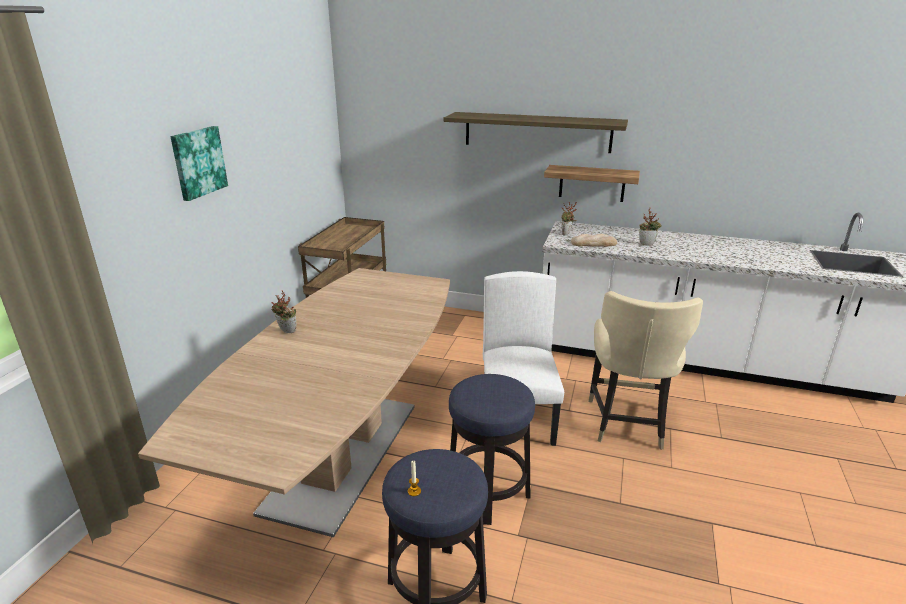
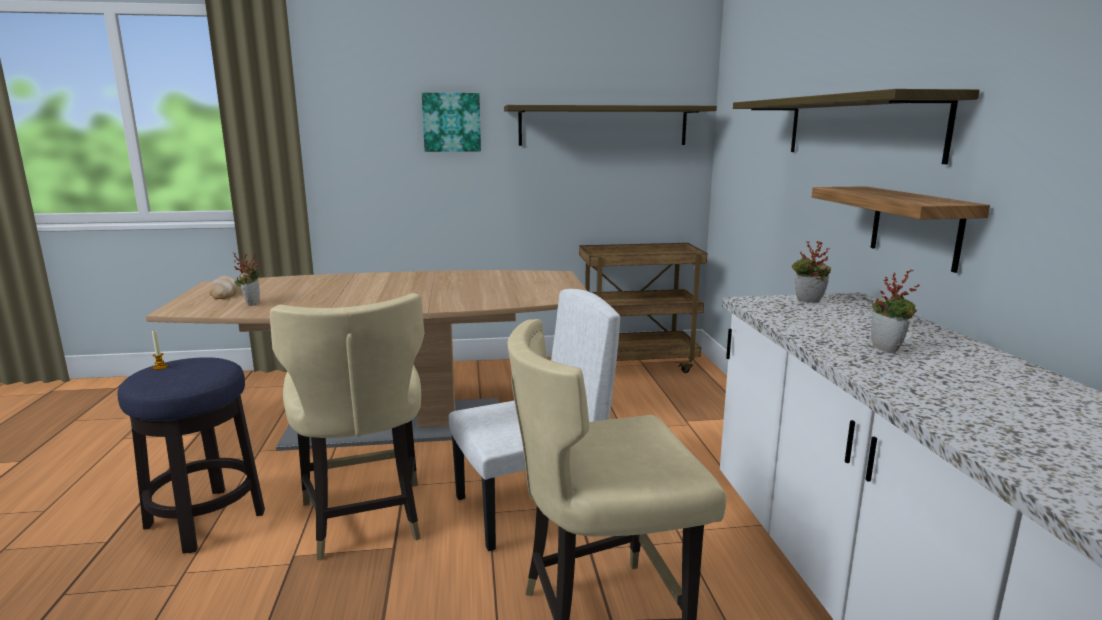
camera: 65 degrees right, 10 degrees down
(286, 332) = (400, 276): potted plant -> potted plant (251, 303)
(290, 136) = (603, 126): none -> shelf
(488, 493) = (364, 519): stool -> beige chair
(593, 243) = (799, 318): bread -> bread (225, 292)

